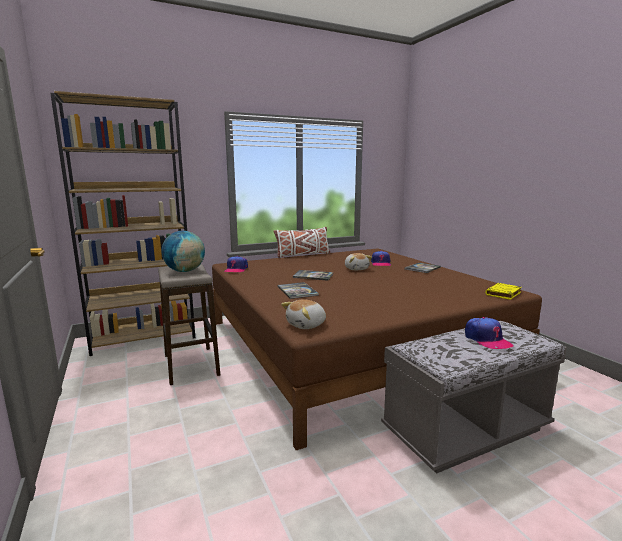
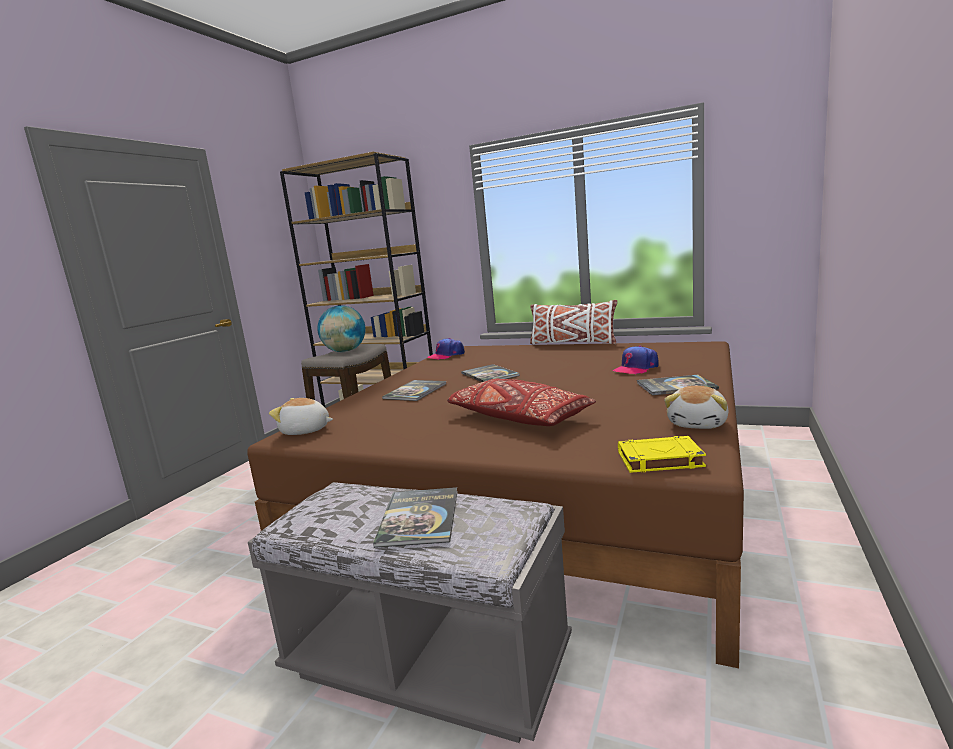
camera: 50 degrees right, 0 degrees up
(356, 269) = (571, 372): plush toy -> plush toy (698, 423)
(404, 291) = (517, 417): none -> red pillow
(486, 339) = (419, 517): cap -> book

